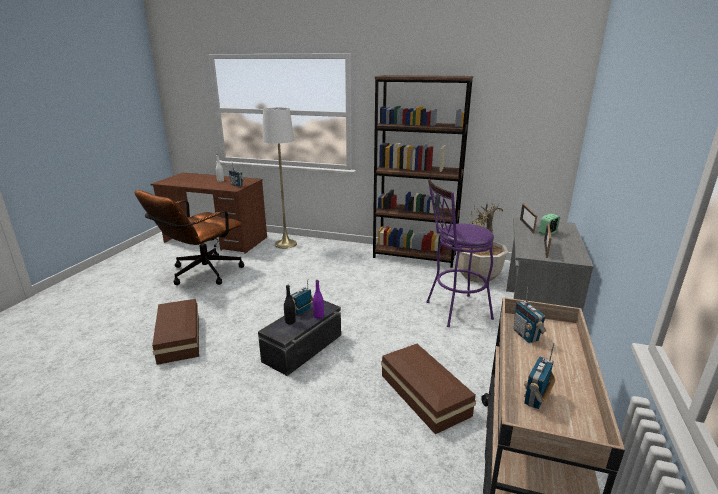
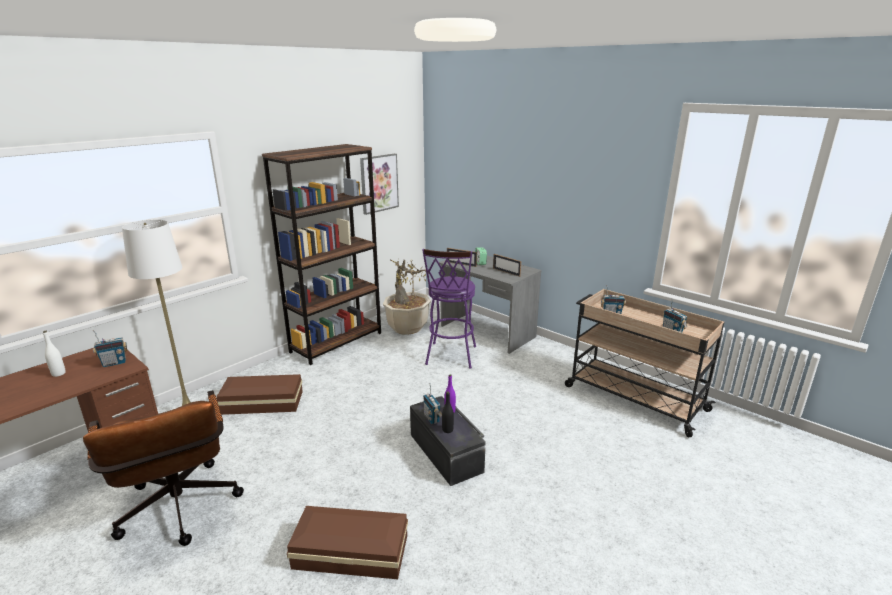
camera: 65 degrees left, 0 degrees up
(424, 396) = (548, 407): brown storage box -> brown storage box (263, 403)
(509, 123) = (379, 183): none -> picture

